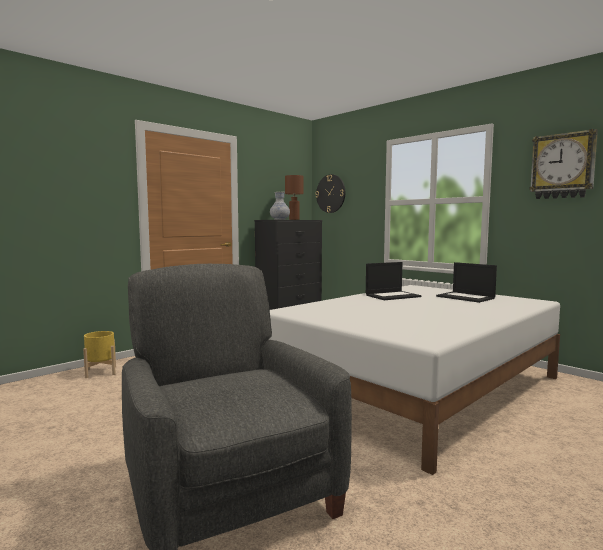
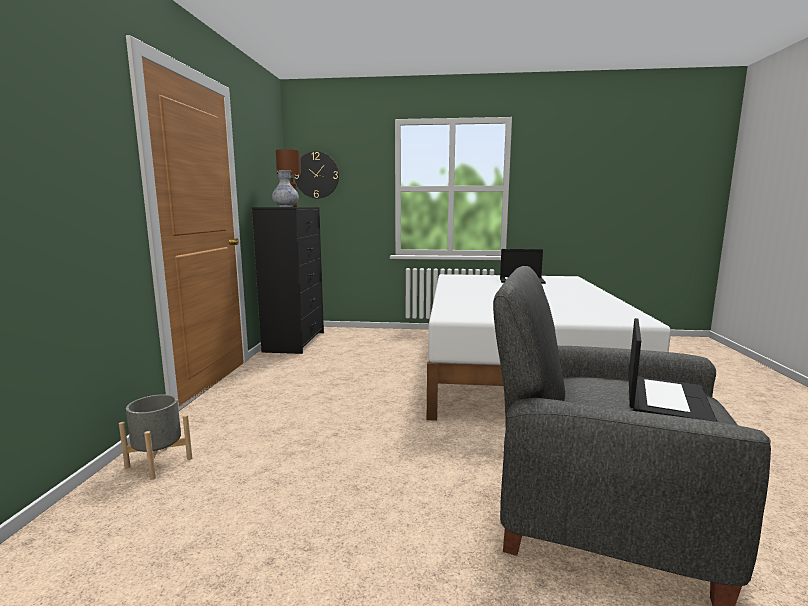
camera: 40 degrees left, 5 degrees up
(101, 372) = (159, 463): yellow planter -> grey planter
(393, 296) = (471, 286): laptop -> laptop (665, 398)
(562, 166) = (571, 162): wall clock -> none

